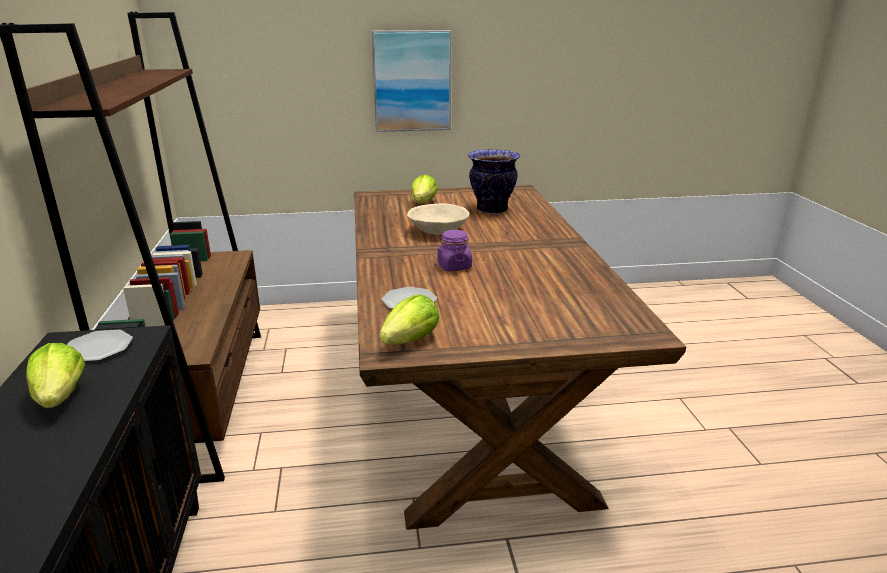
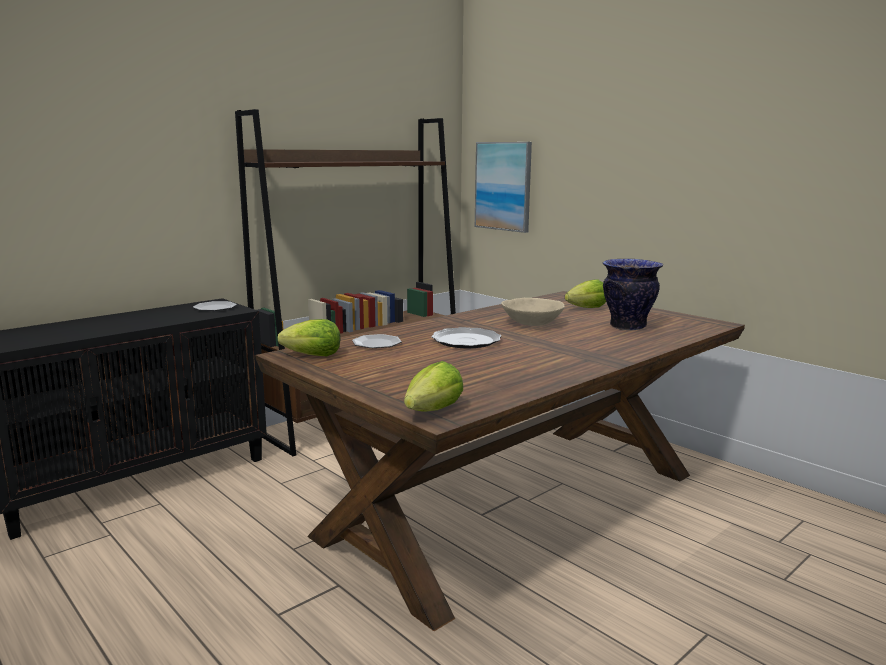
camera: 55 degrees right, 10 degrees down
(61, 397) = (159, 316): lettuce -> lettuce (434, 411)
(412, 81) = (645, 189): picture -> picture (503, 186)
(454, 266) = (466, 341): purple jar -> plate

